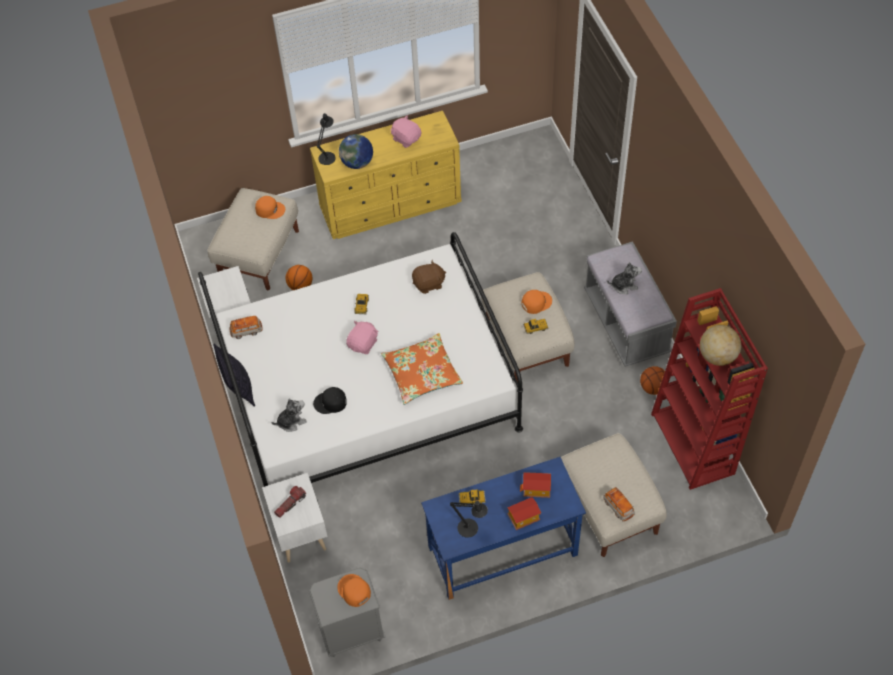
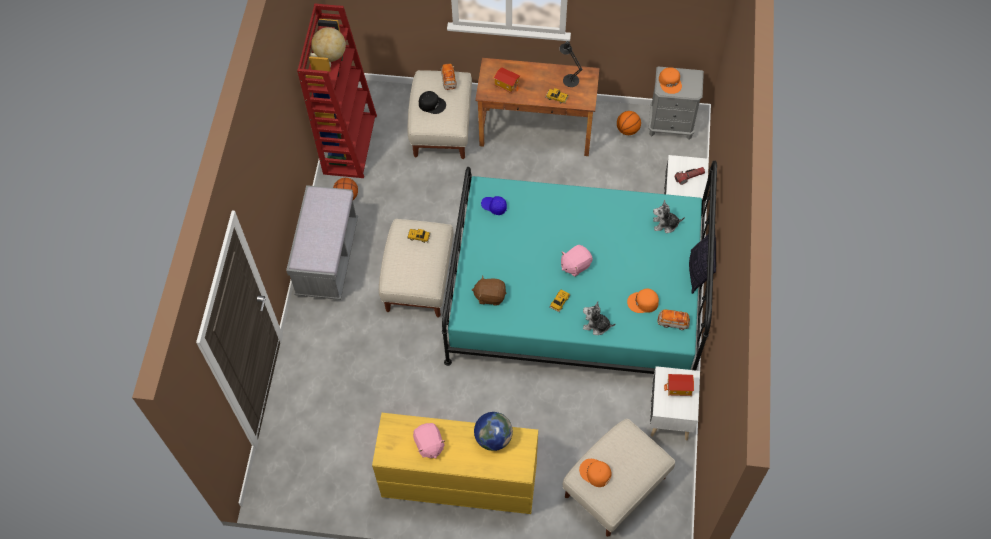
camera: 155 degrees left, 5 degrees up
(300, 286) = (589, 428): basketball -> basketball (627, 130)
(328, 156) = (519, 461): black table lamp -> none
(330, 403) = (626, 226): black cap -> black cap (432, 104)
(368, 391) = (575, 295): white bed -> turquoise bed
(422, 373) = (539, 218): orange pillow -> none
(473, 365) = (494, 207): none -> blue cap
(502, 551) = (536, 131): blue desk -> brown desk
(523, 517) = (527, 71): toy house -> toy house (679, 388)
(536, 302) = (403, 258): orange cap -> orange cap (643, 302)
(624, 285) = (325, 229): plush toy -> plush toy (596, 325)

